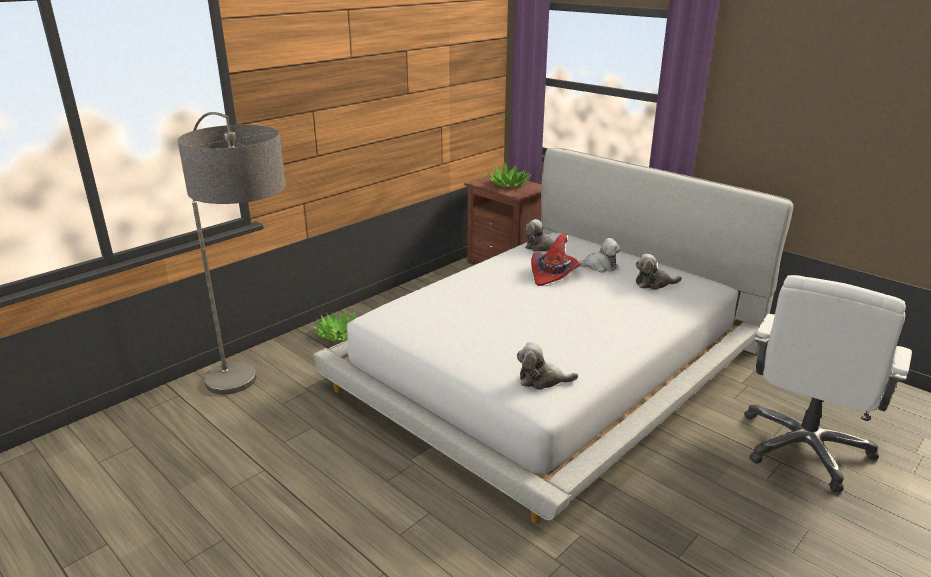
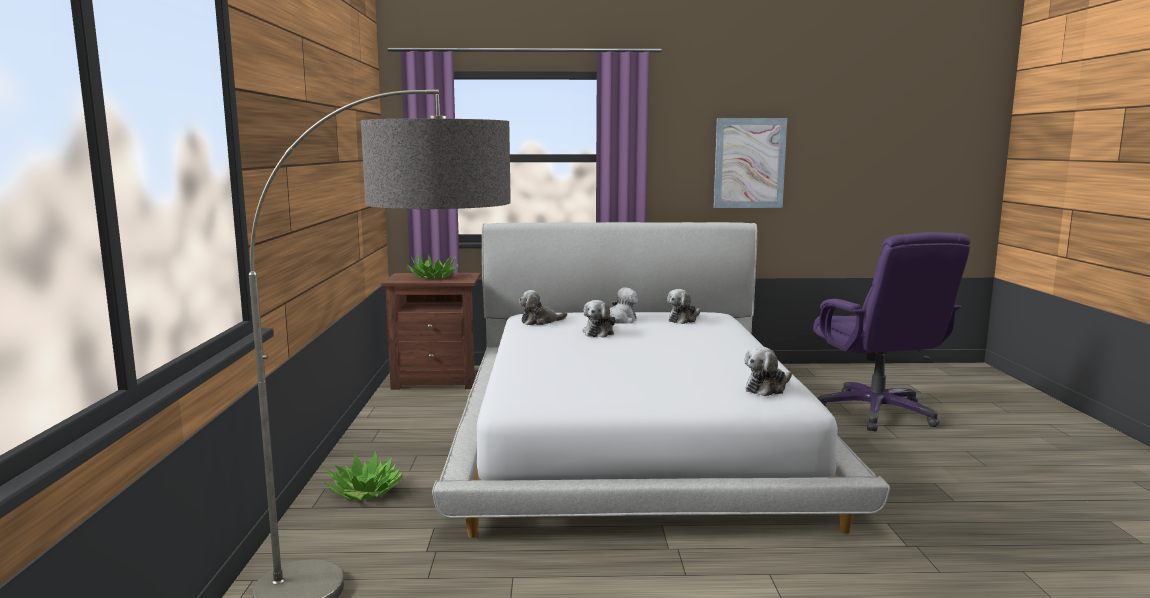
camera: 45 degrees left, 15 degrees down
(553, 274) = (599, 332): red hat -> plush toy
(804, 447) = (877, 413): white office chair -> purple office chair
(825, 130) = (749, 163): none -> picture

